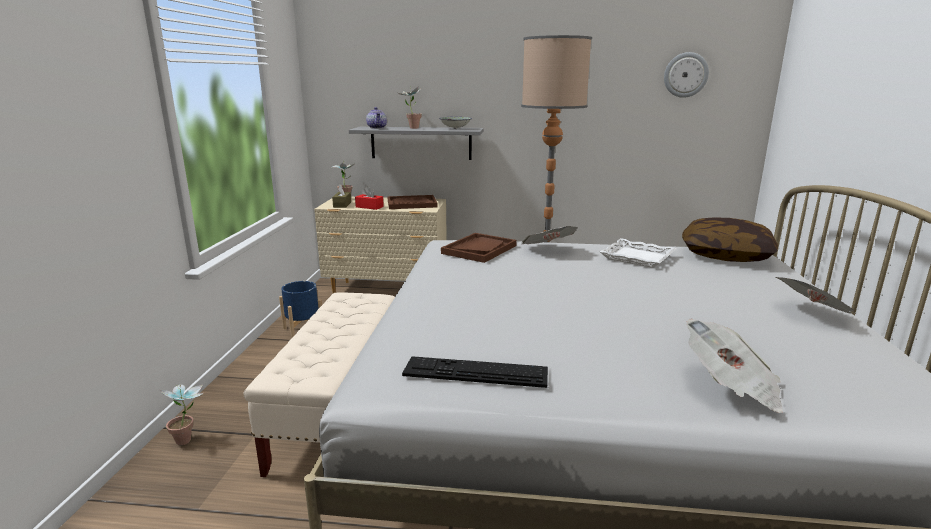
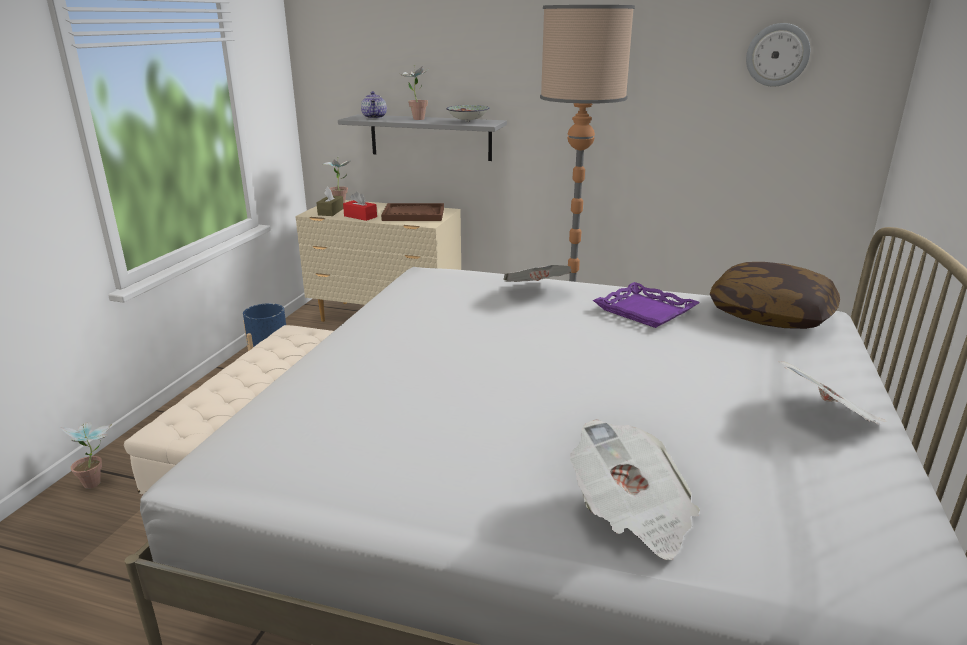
camera: 10 degrees right, 5 degrees up
(475, 371) = (331, 457): keyboard -> none
(479, 249) = (451, 285): brown tray -> none
(637, 257) = (645, 311): white tray -> purple tray

